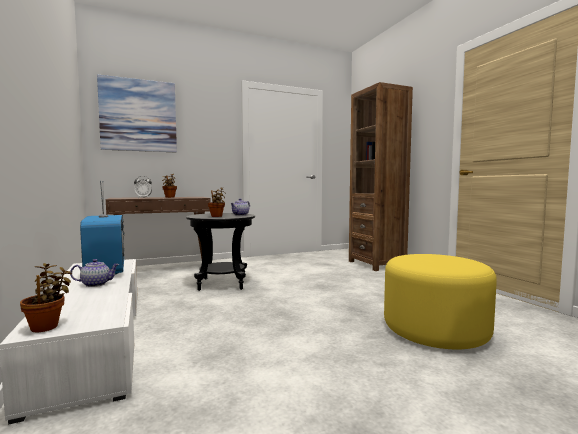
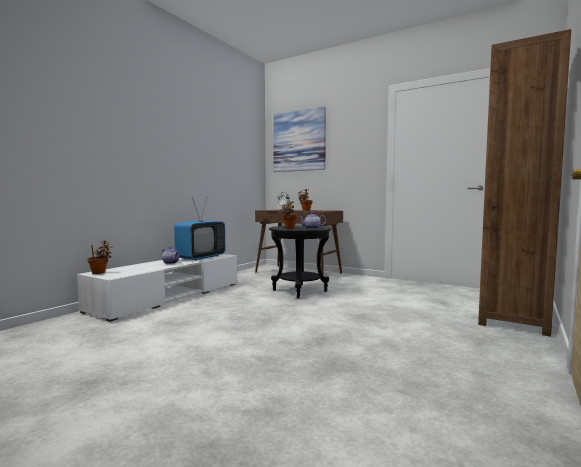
camera: 55 degrees right, 0 degrees up
(435, 330) = (320, 384): yellow ottoman -> none

